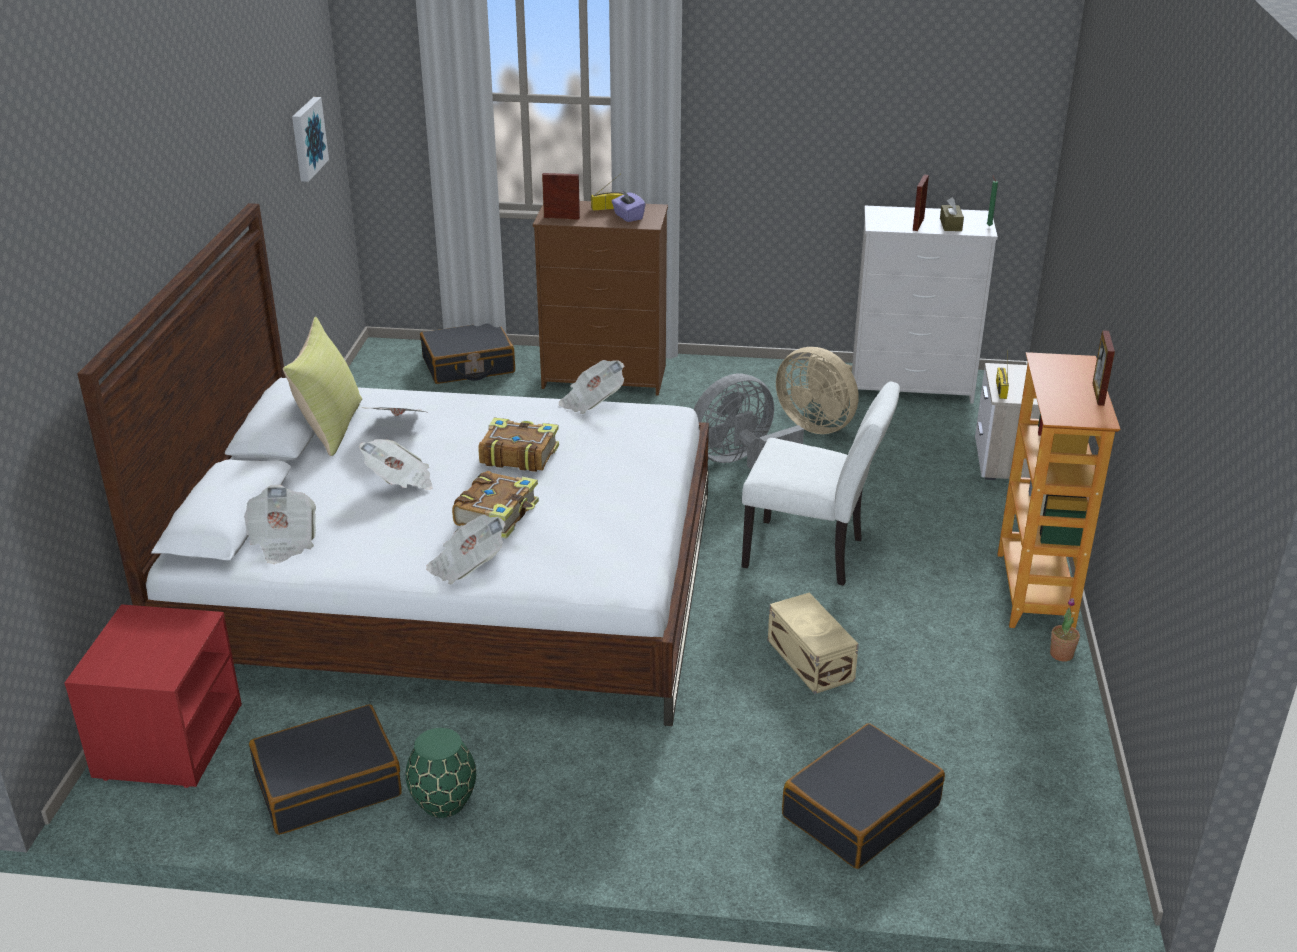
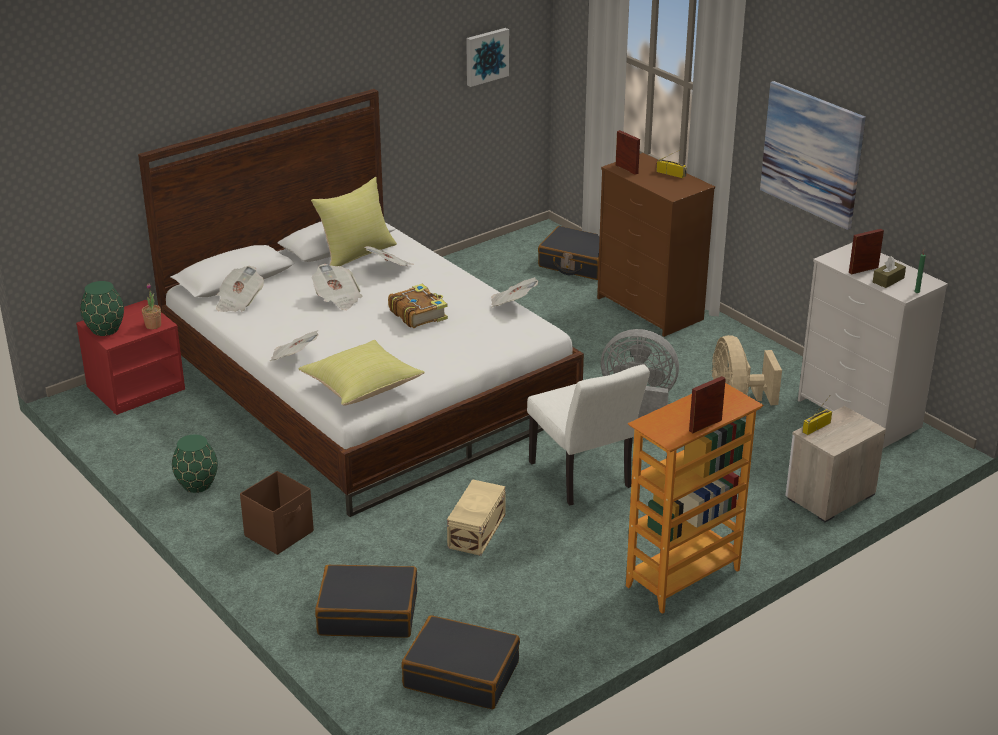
camera: 45 degrees right, 0 degrees up
(128, 667) = (106, 329): none -> green vase
(328, 784) = (166, 446): black suitcase -> black suitcase (461, 674)
(498, 514) = (351, 339): book -> none
(601, 556) = (362, 387): none -> yellow pillow
(628, 216) = (670, 185): purple tissue box -> none
(631, 792) = (280, 533): none -> brown storage box
(787, 128) = (812, 154): none -> picture
(1061, 654) = (628, 619): potted plant -> potted plant (153, 325)

